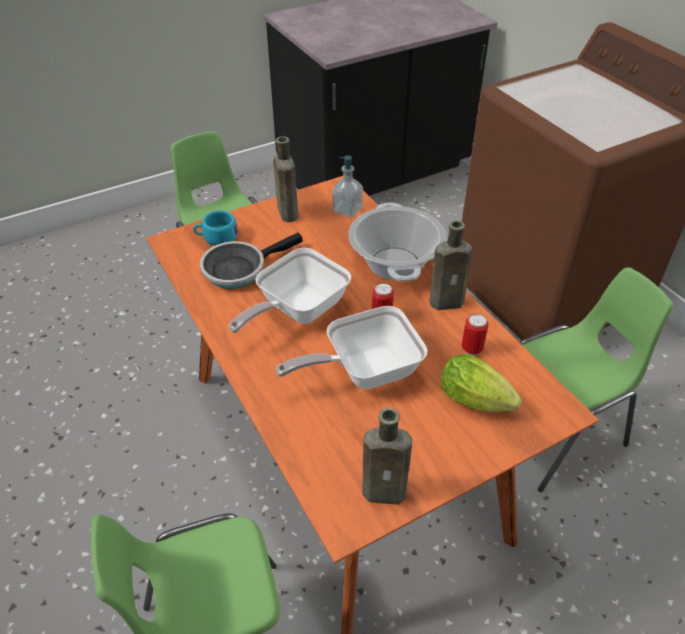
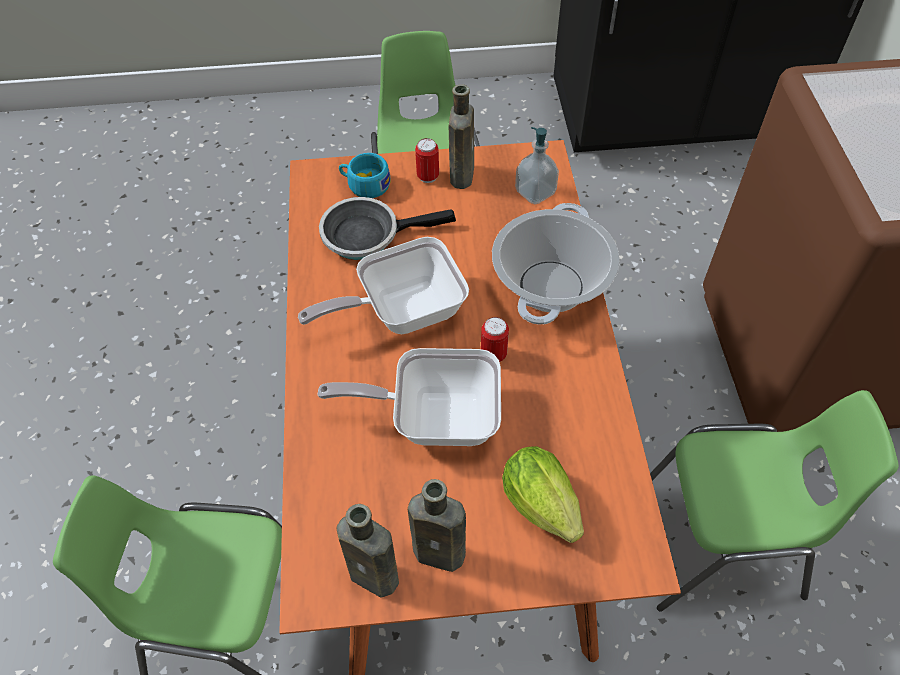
camera: 25 degrees right, 10 degrees up
(449, 302) = (587, 362): brown bottle -> brown bottle (443, 554)
(472, 349) = (578, 436): can -> can (428, 176)

